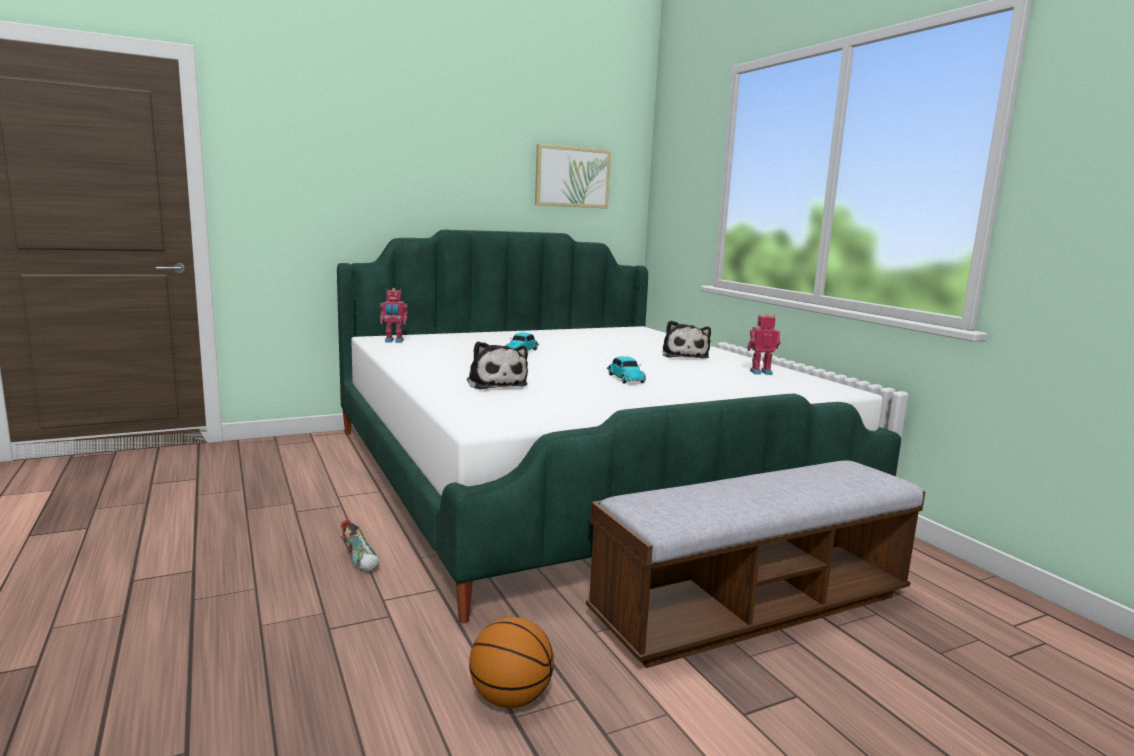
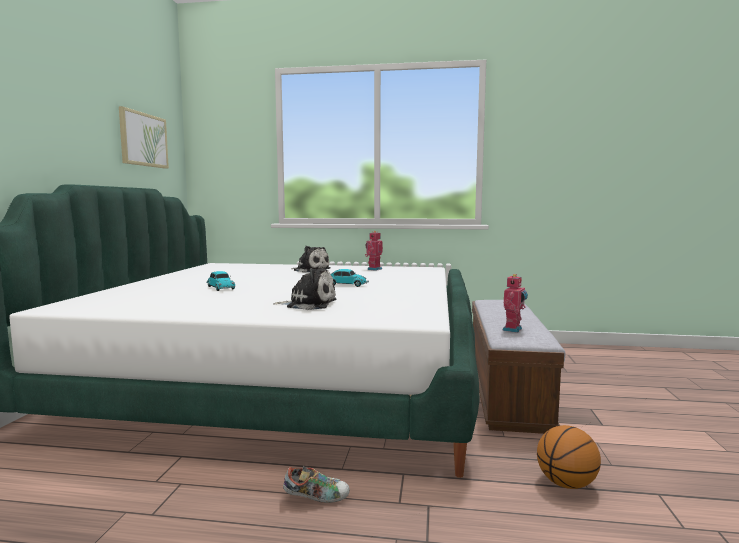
camera: 55 degrees left, 5 degrees down
(394, 341) = (83, 306): toy robot -> toy robot (513, 329)

